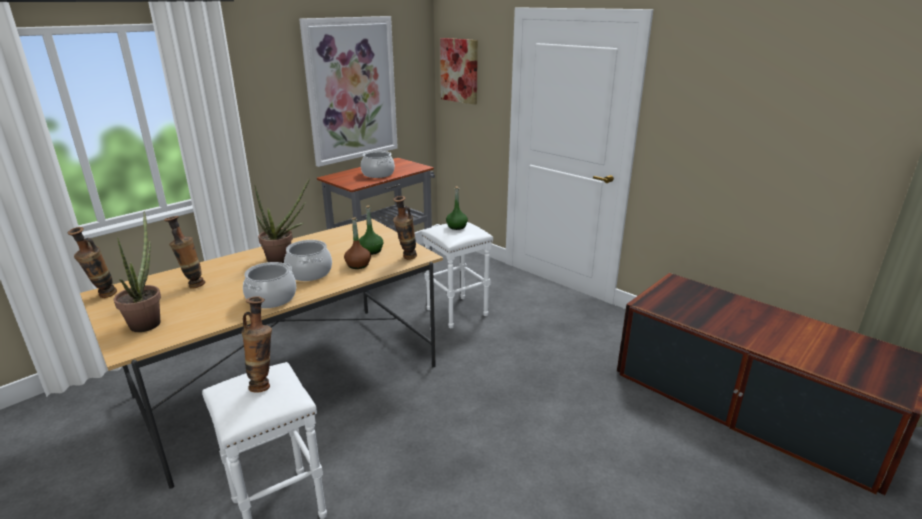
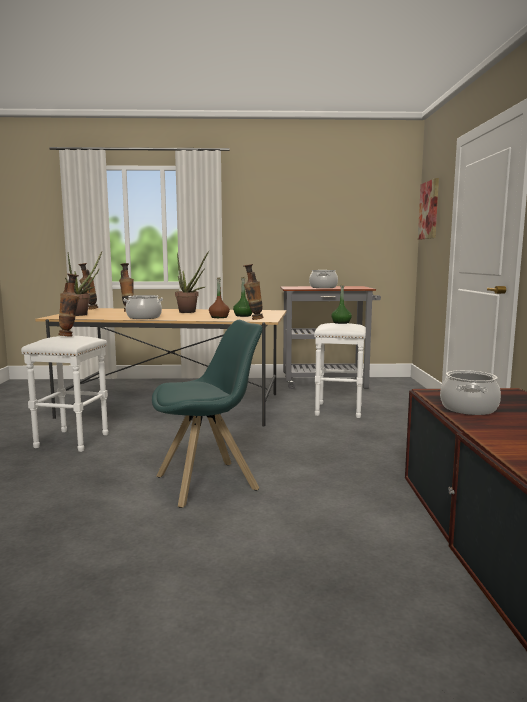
camera: 45 degrees right, 15 degrees down
(309, 273) = (186, 315): cooking pot -> cooking pot (468, 408)
(352, 90) = (325, 223): picture -> none
(519, 472) = (207, 483): none -> turquoise chair

